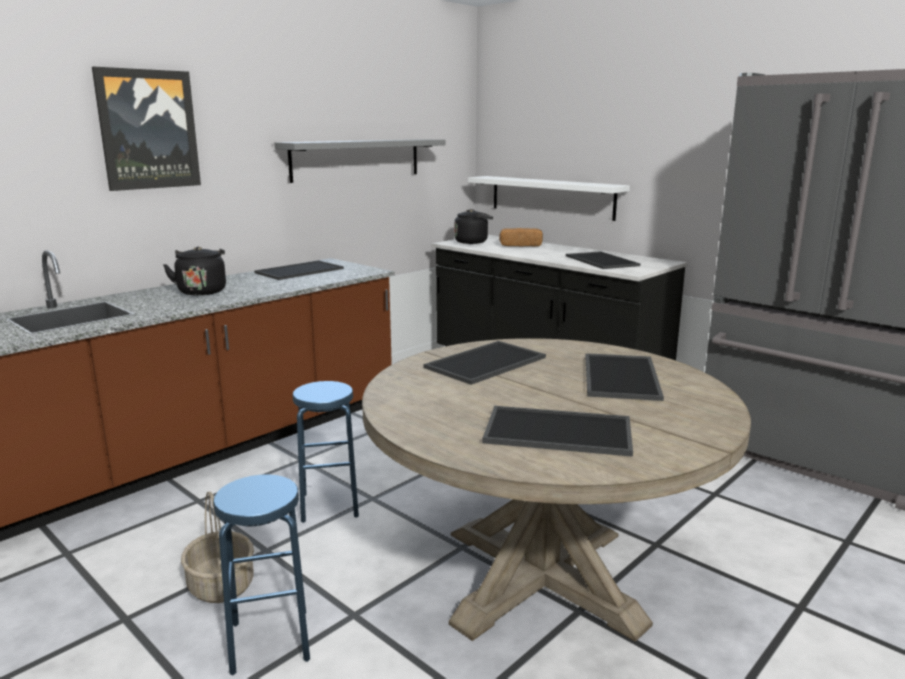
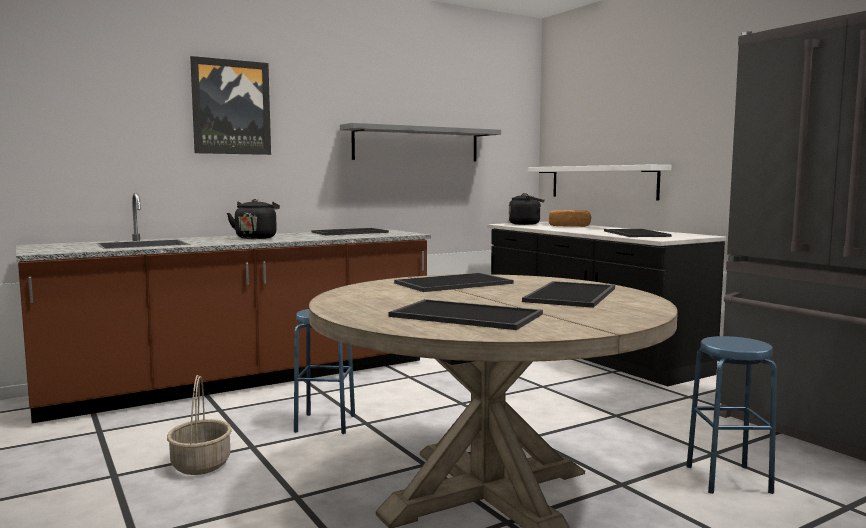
camera: 15 degrees right, 10 degrees down
(269, 641) = (214, 504): blue stool -> blue stool (728, 479)

